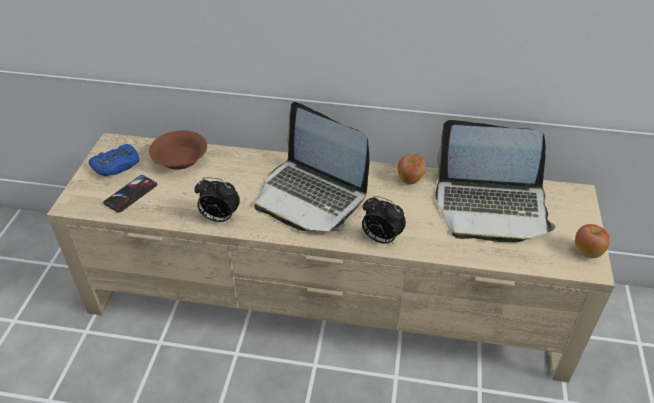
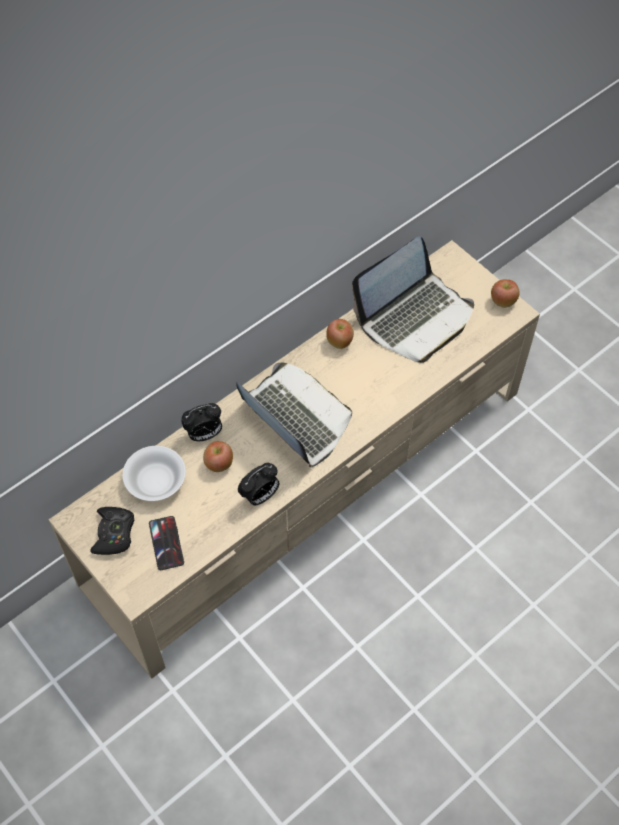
camera: 50 degrees left, 15 degrees up
(117, 165) = (114, 534): blue game controller -> black game controller
(181, 160) = (155, 480): brown bowl -> white bowl
(226, 181) = (219, 464): none -> apple
(311, 196) = (294, 418): laptop -> laptop turned 120 degrees counterclockwise
(380, 238) = (381, 407): alarm clock -> alarm clock (204, 434)

